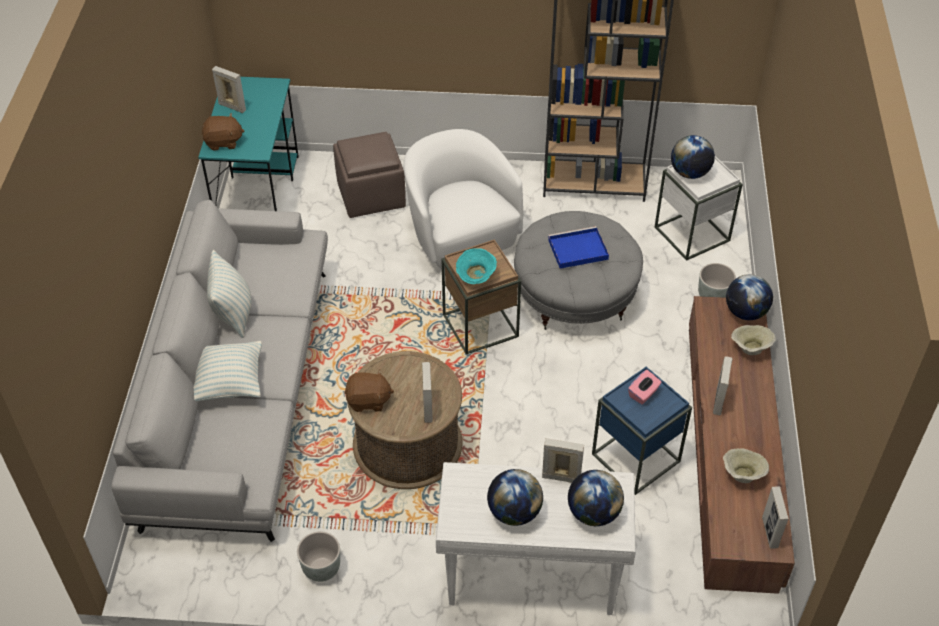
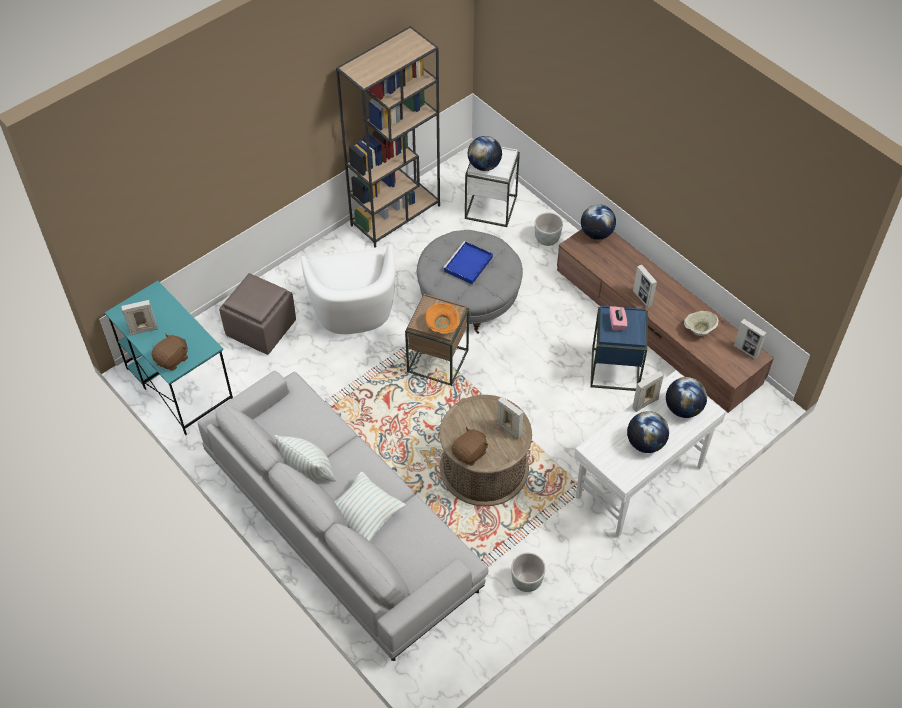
camera: 45 degrees left, 5 degrees up
(460, 235) = (354, 312): white armchair -> white armchair turned 120 degrees counterclockwise
(476, 277) = (442, 326): turquoise bowl -> orange bowl
(750, 348) = (623, 253): beige bowl -> none

